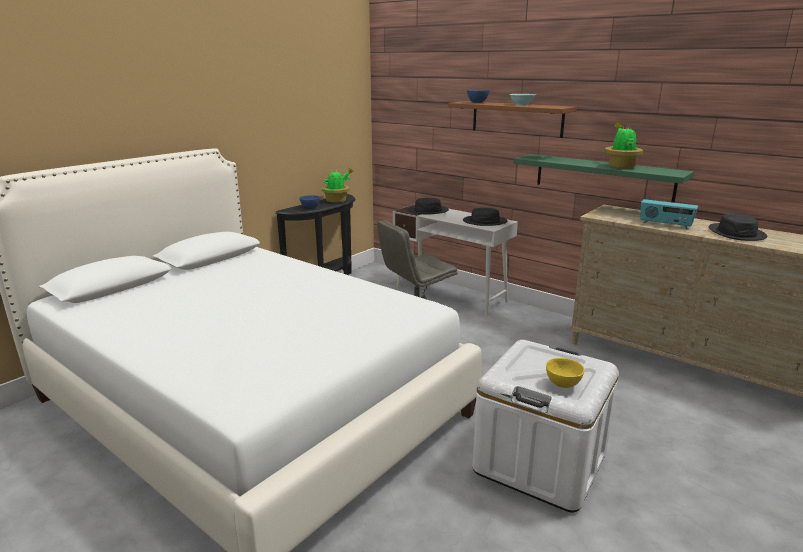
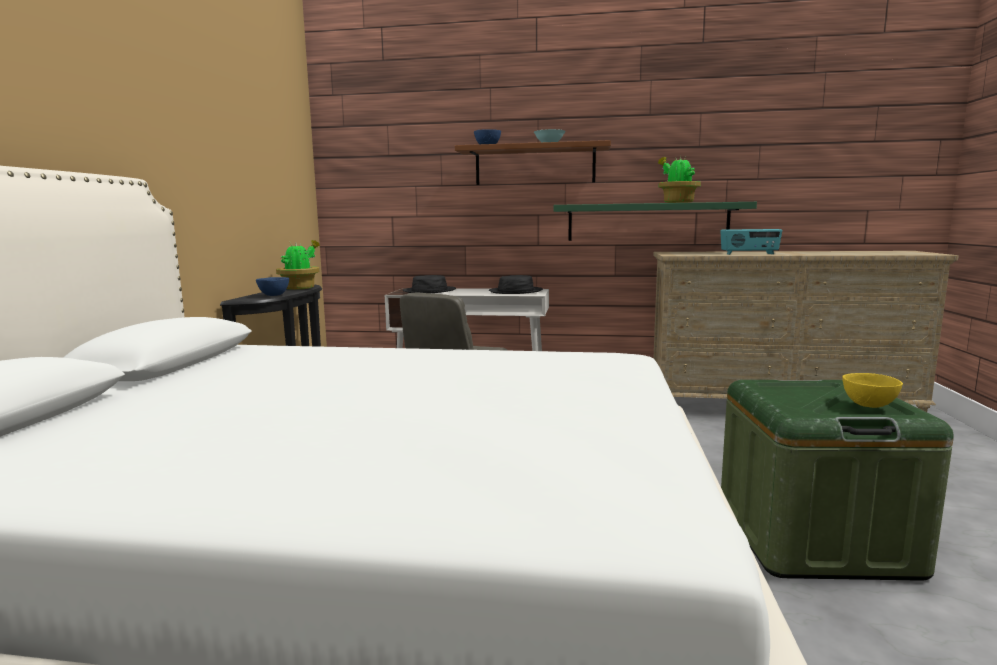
camera: 30 degrees left, 10 degrees down
(540, 462) = (814, 538): white storage box -> green storage box
(736, 233) = (816, 253): black hat -> none

